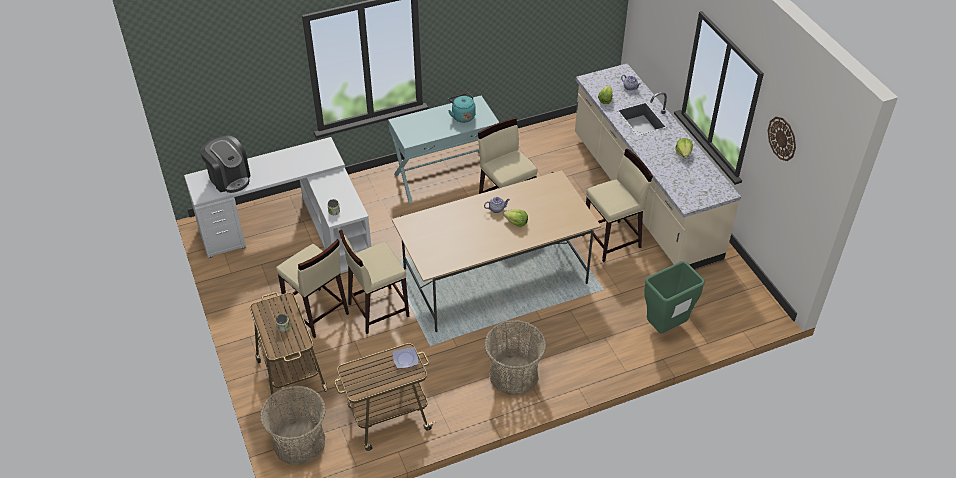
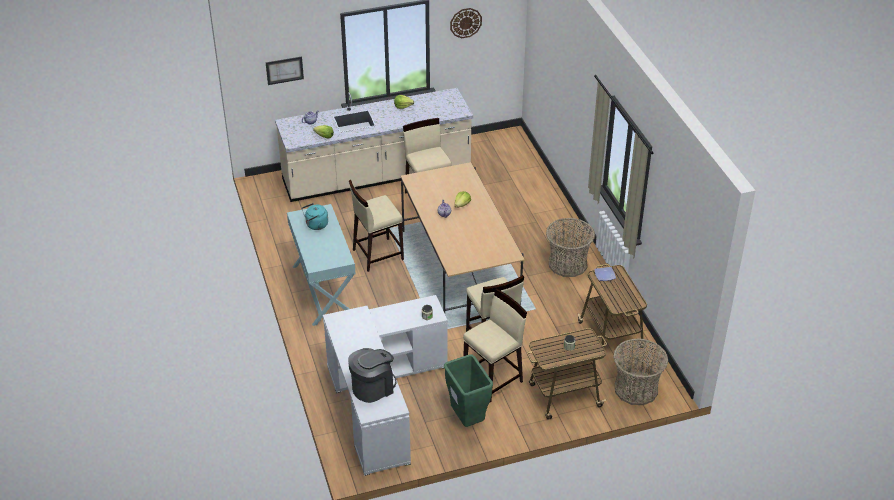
camera: 85 degrees left, 5 degrees down
(655, 27) = (284, 70): none -> picture
(665, 327) = (523, 183): green trash can -> green trash can (467, 420)

